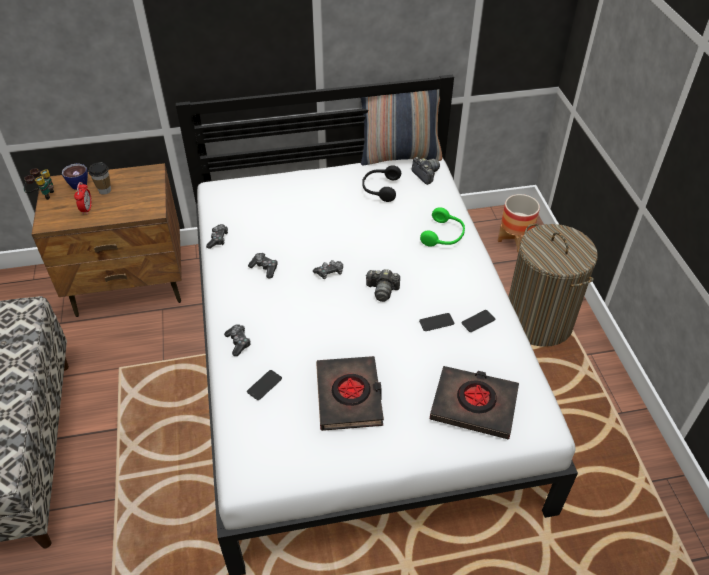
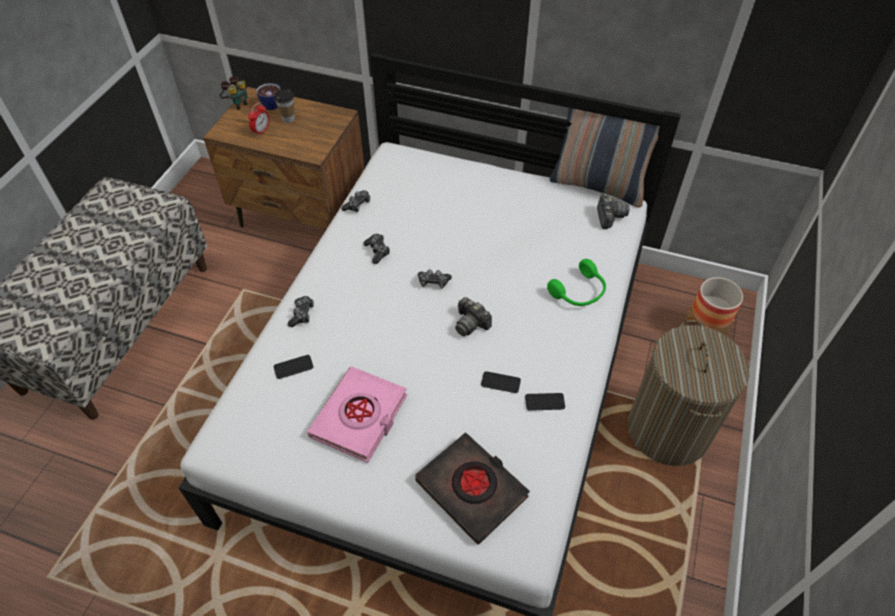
camera: 30 degrees right, 5 degrees up
(349, 396) = (360, 417): black book -> pink book
(380, 188) = (549, 214): black headphones -> none

